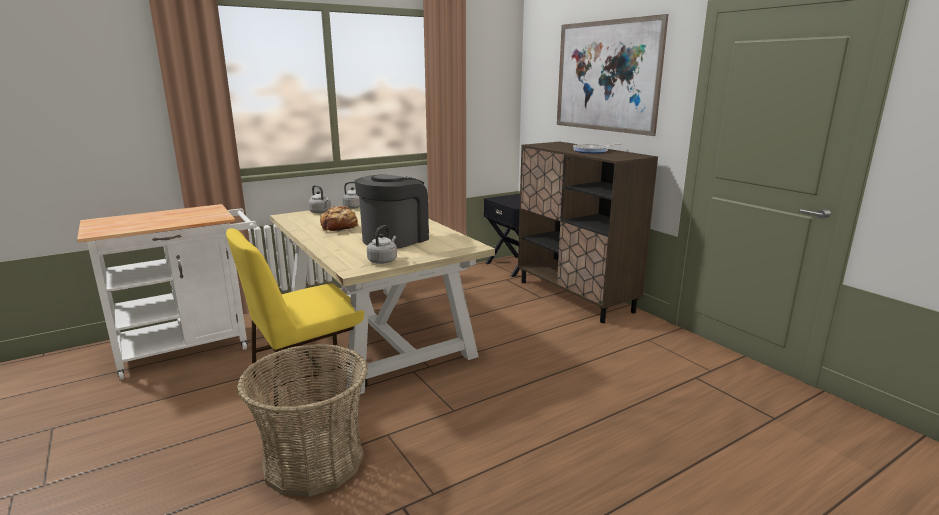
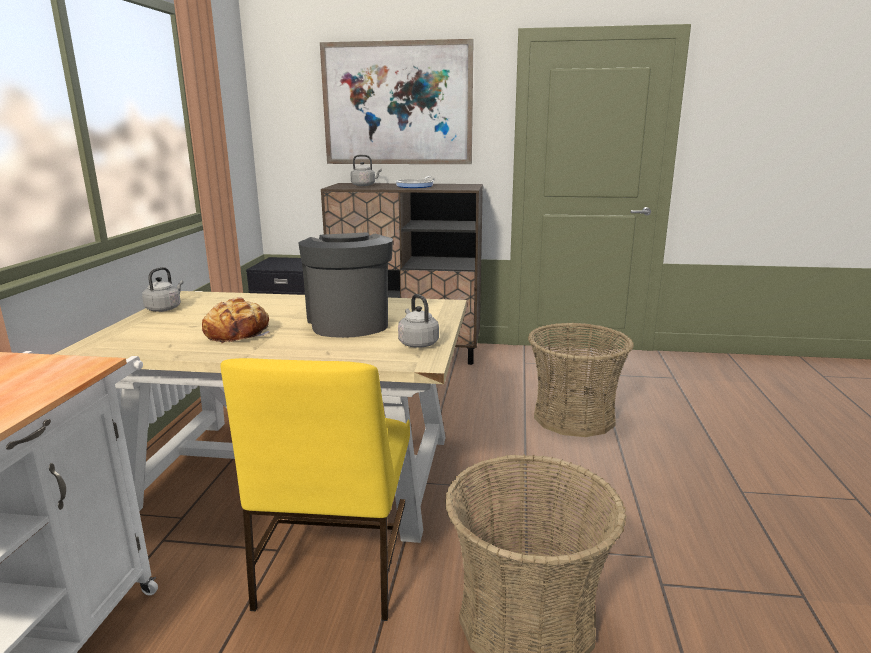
camera: 50 degrees left, 0 degrees up
(320, 212) = (134, 327): grey kettle -> grey kettle (364, 185)
(592, 393) = (574, 417): none -> basket

